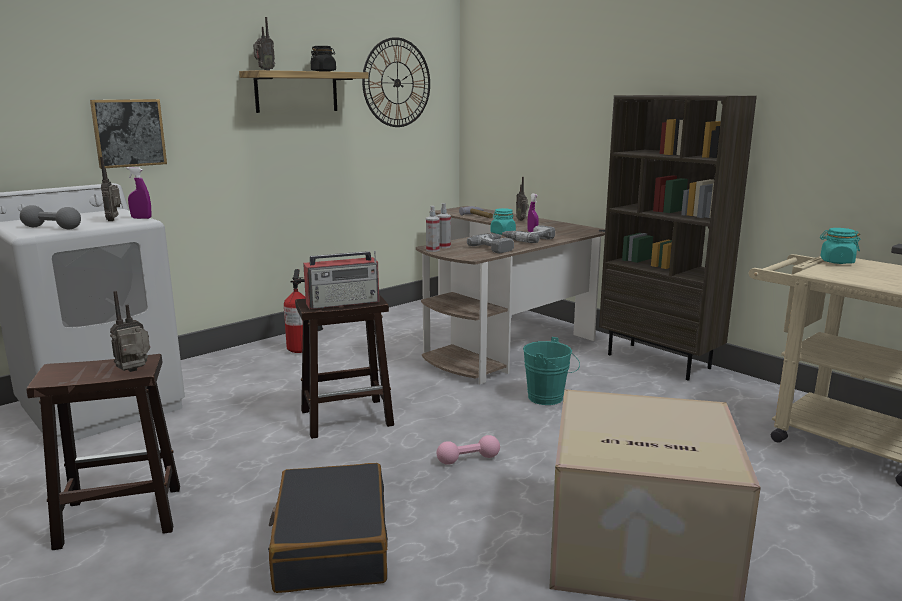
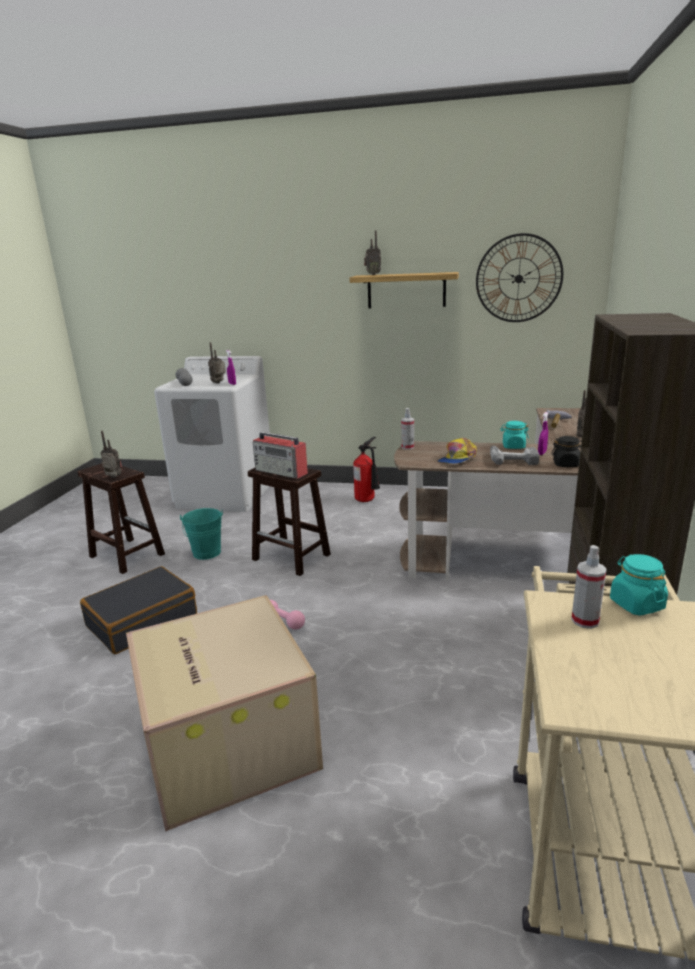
camera: 55 degrees right, 5 degrees up
(129, 133) = (274, 322): picture -> none
(323, 71) = (422, 273): black jar -> black jar (566, 464)
(443, 246) = (425, 446): spray bottle -> spray bottle (585, 620)
(496, 247) = (457, 459): power drill -> cap
(549, 398) = (426, 615): turquoise bucket -> turquoise bucket (207, 554)

